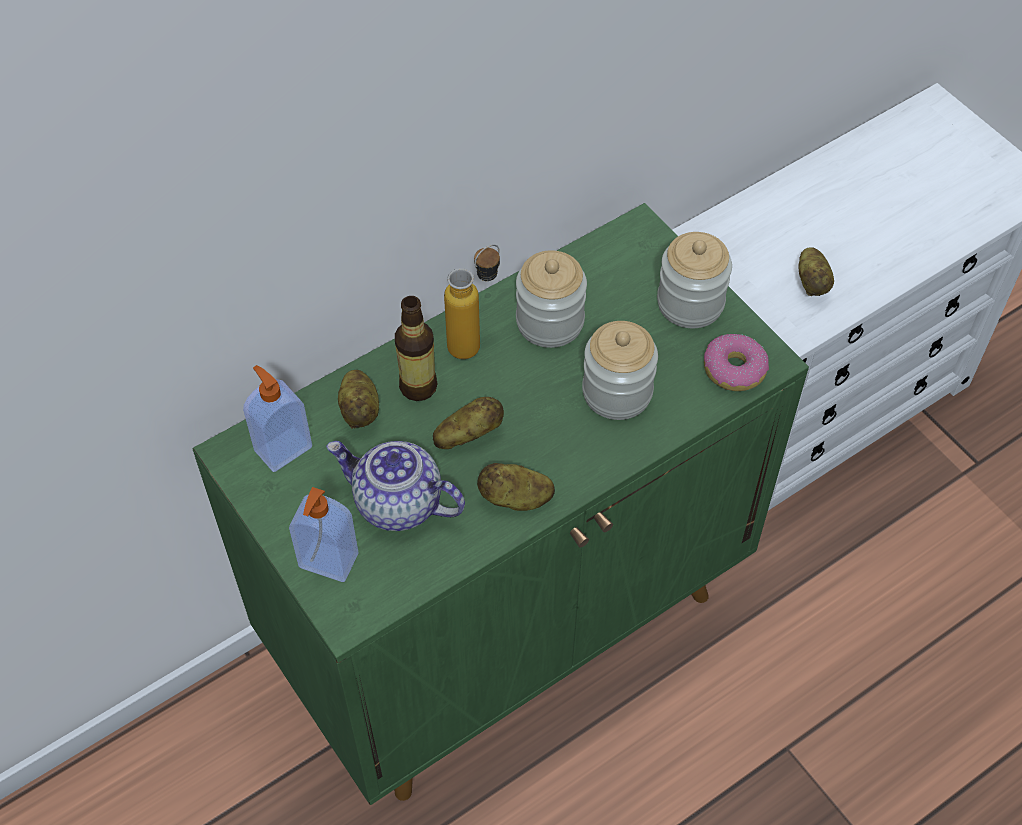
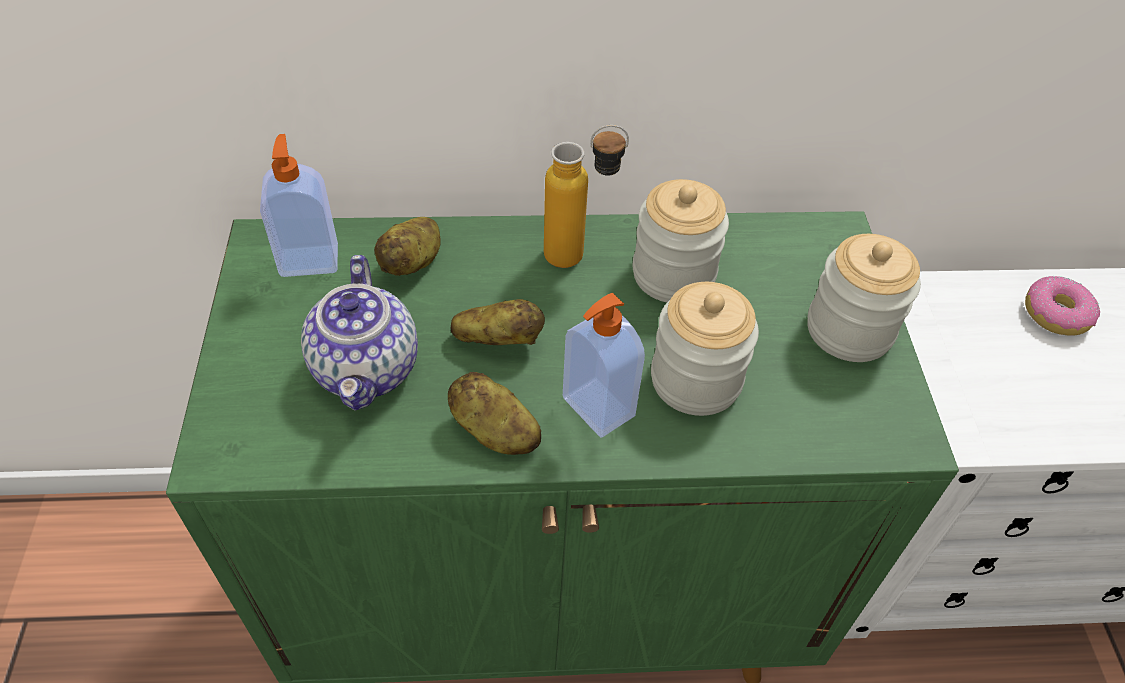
camera: 30 degrees right, 5 degrees down
(328, 562) = (249, 389): soap dispenser -> soap dispenser (596, 408)
(397, 504) = (367, 369): teapot -> teapot turned 150 degrees counterclockwise
(418, 387) = (487, 269): bottle -> none
(734, 369) = (857, 426): donut -> donut (1056, 314)
(813, 282) = (1028, 396): potato -> none

